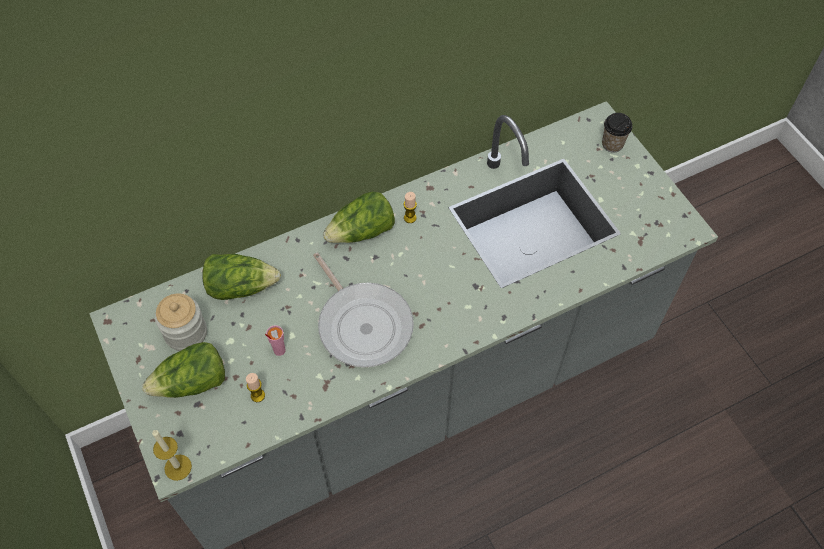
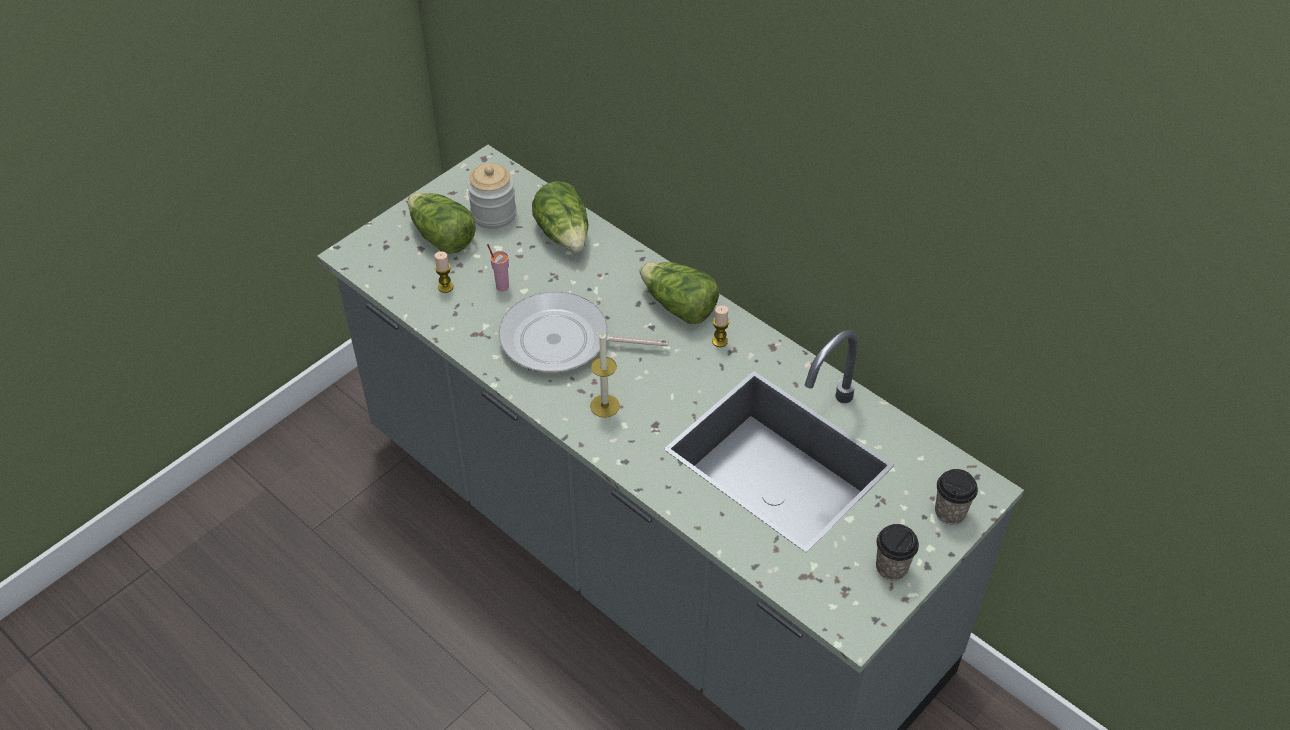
camera: 70 degrees right, 10 degrees down
(178, 467) = (351, 257): candle -> candle (605, 406)
(363, 323) = (562, 341): frying pan -> frying pan turned 60 degrees clockwise
(646, 191) = (891, 567): none -> cup

